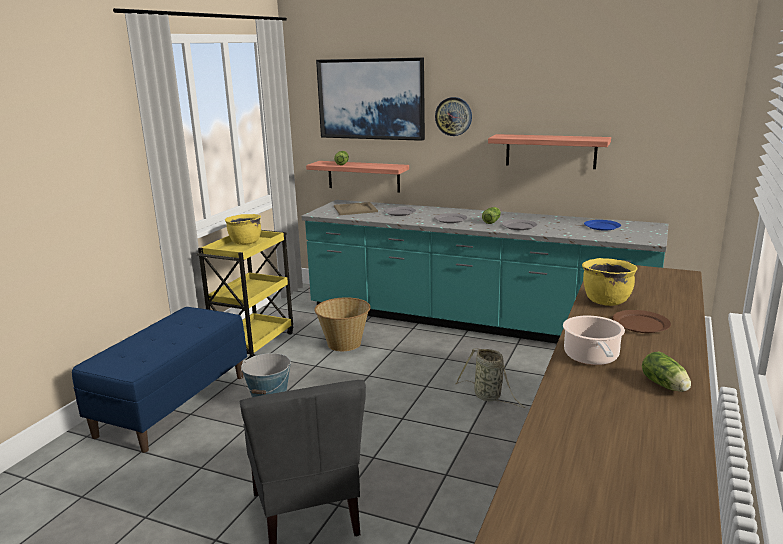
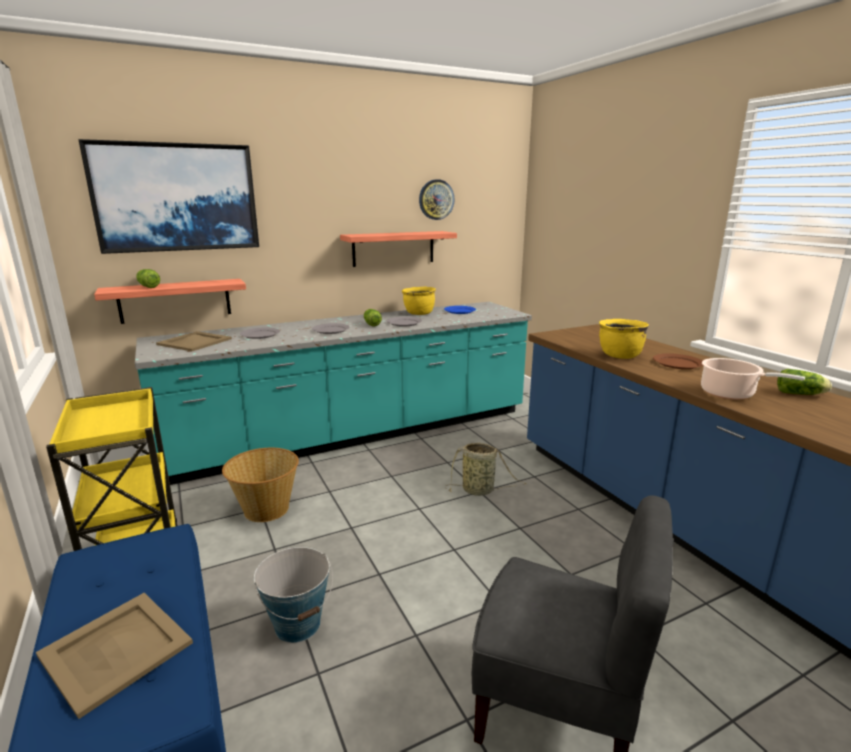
camera: 50 degrees left, 0 degrees up
(149, 346) = (117, 649): none -> beige tray
(245, 242) = (99, 418): yellow cooking pot -> yellow cooking pot (419, 314)
(453, 116) = (291, 217): wall clock -> wall clock (436, 199)

